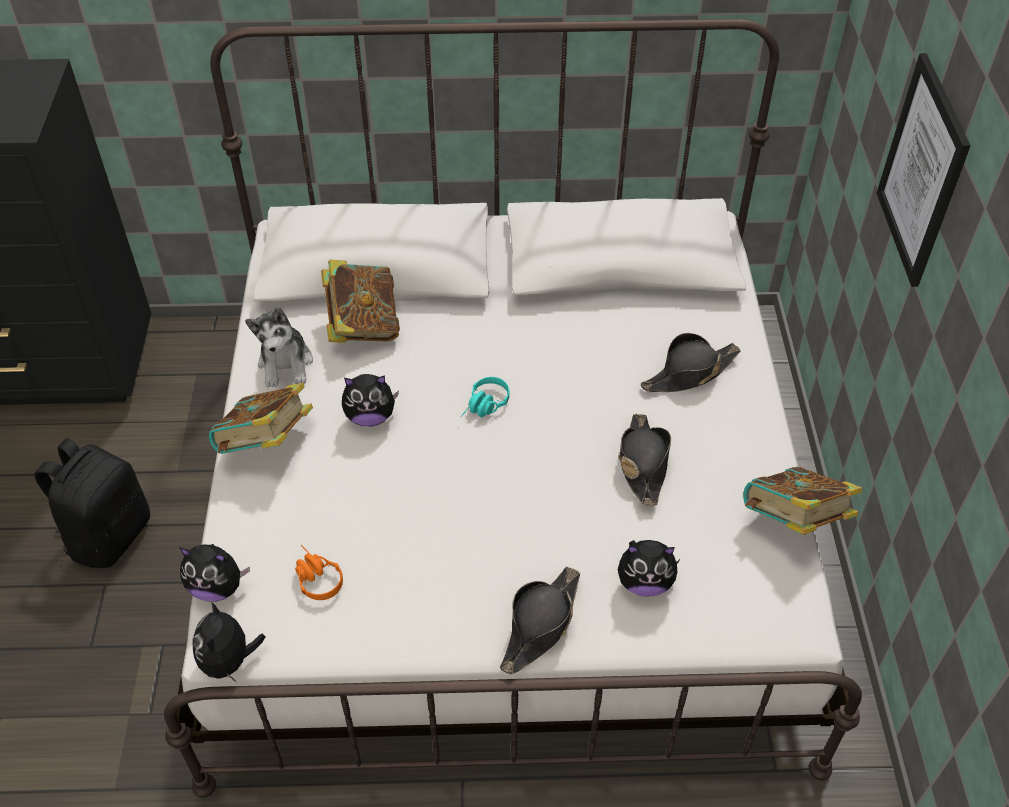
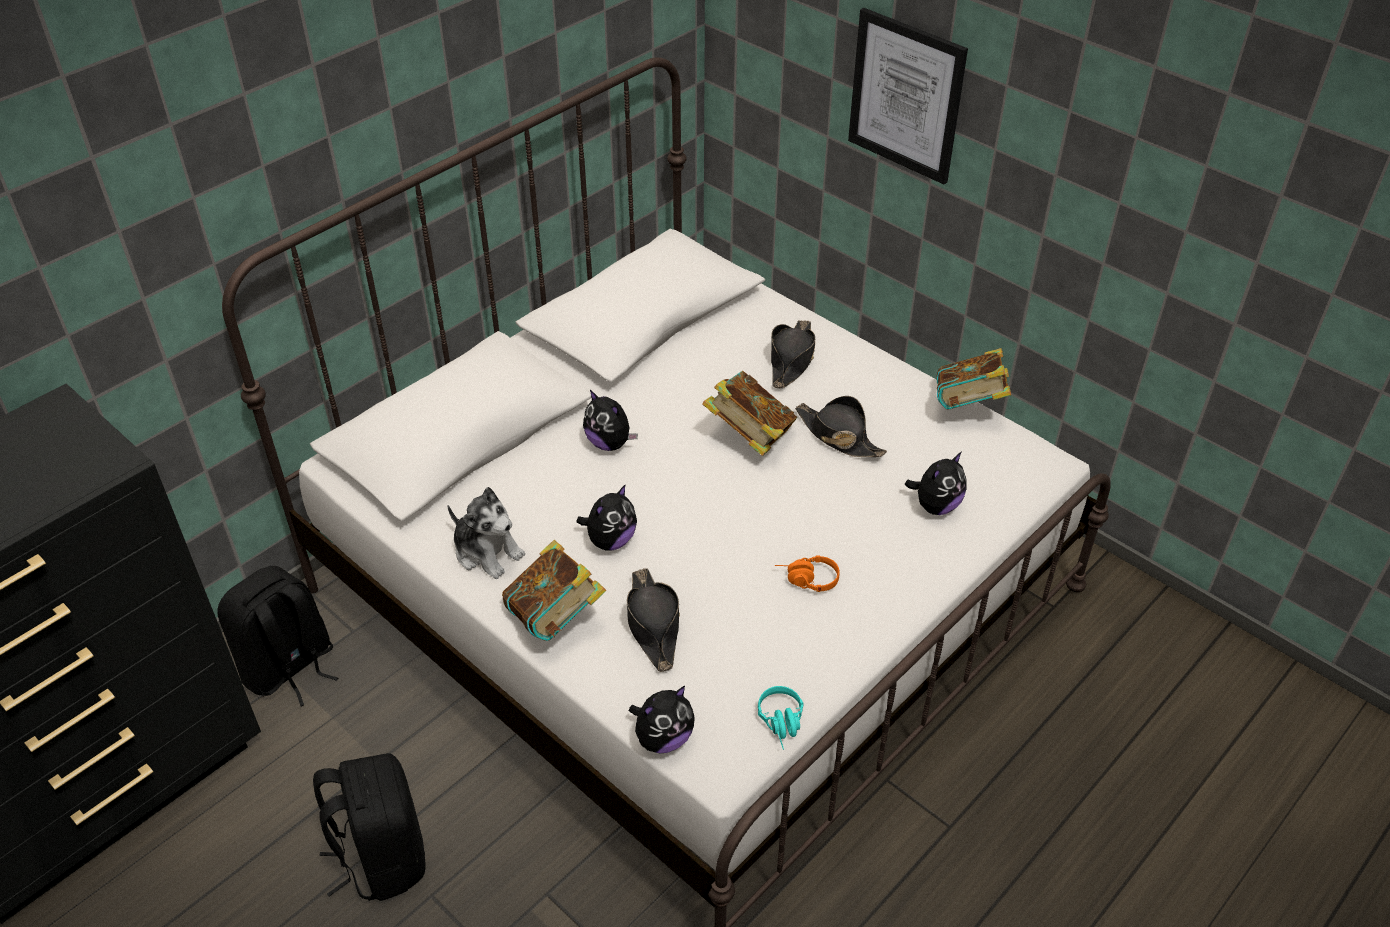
camera: 45 degrees left, 5 degrees down
(201, 368) = (289, 668): none -> black backpack
(229, 661) = (744, 775): plush toy -> plush toy (610, 443)
(315, 577) = (725, 673): orange headphones -> orange headphones (806, 580)
(362, 326) = (511, 483): book -> book (749, 436)
(484, 407) = (685, 475): turquoise headphones -> turquoise headphones (783, 725)
(540, 625) = (912, 579): black hat -> black hat (653, 625)

